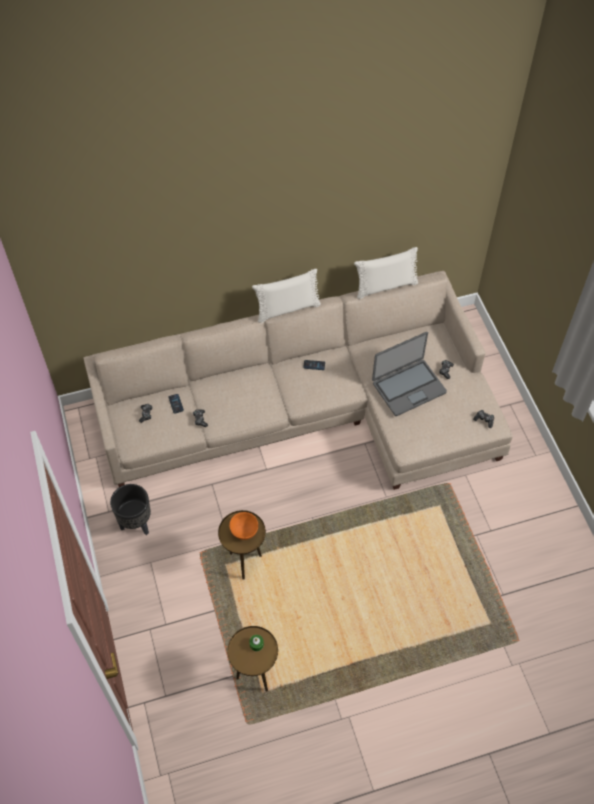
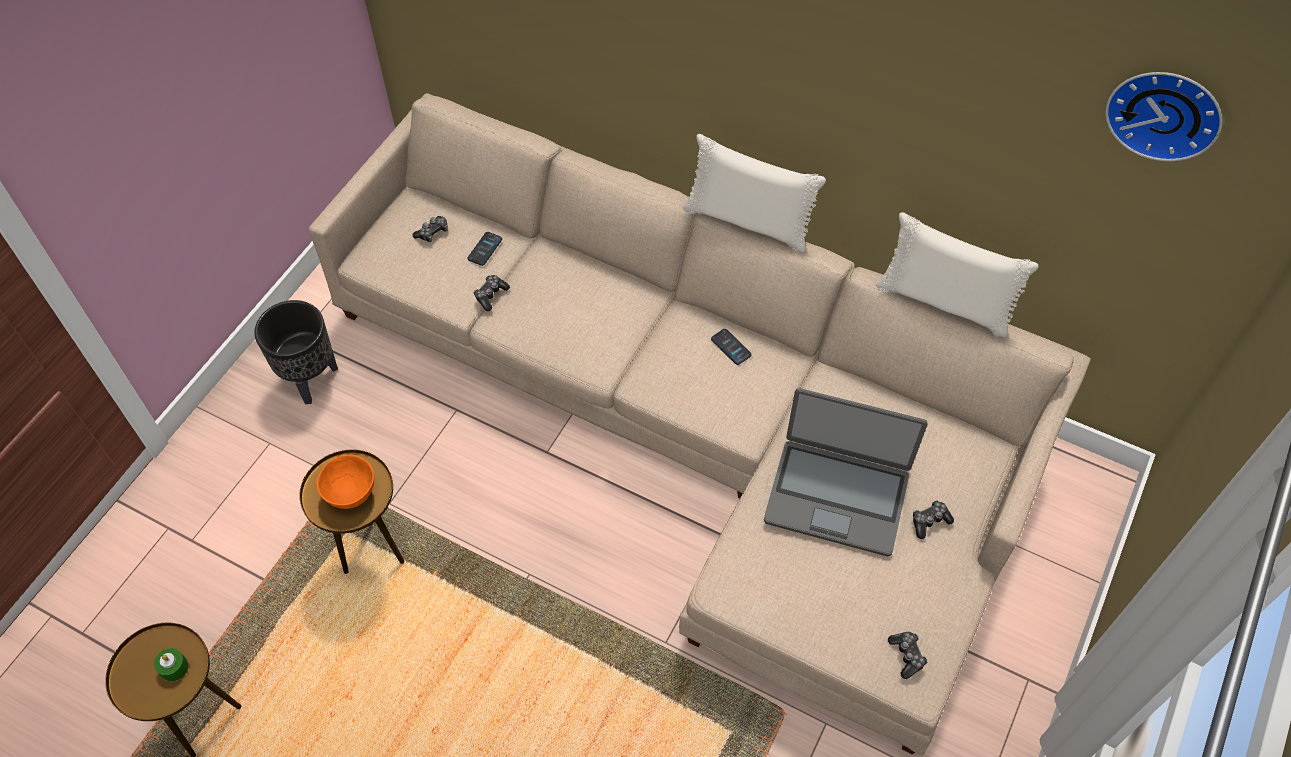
camera: 45 degrees right, 0 degrees up
(442, 164) = (1165, 111): none -> wall clock

